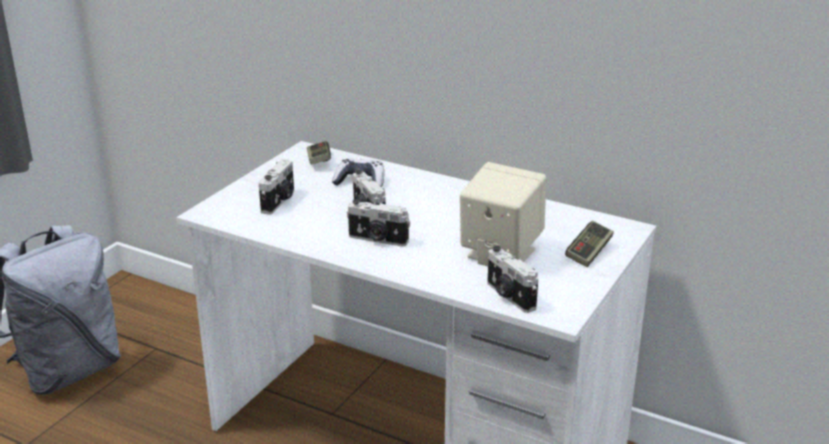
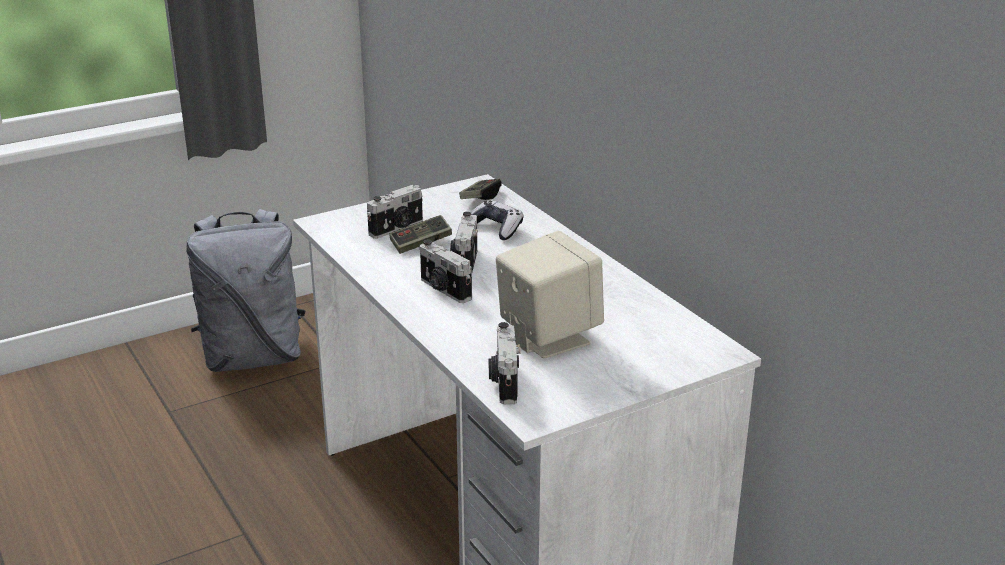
camera: 30 degrees right, 0 degrees up
(589, 253) = (644, 364): game controller -> game controller (421, 244)

